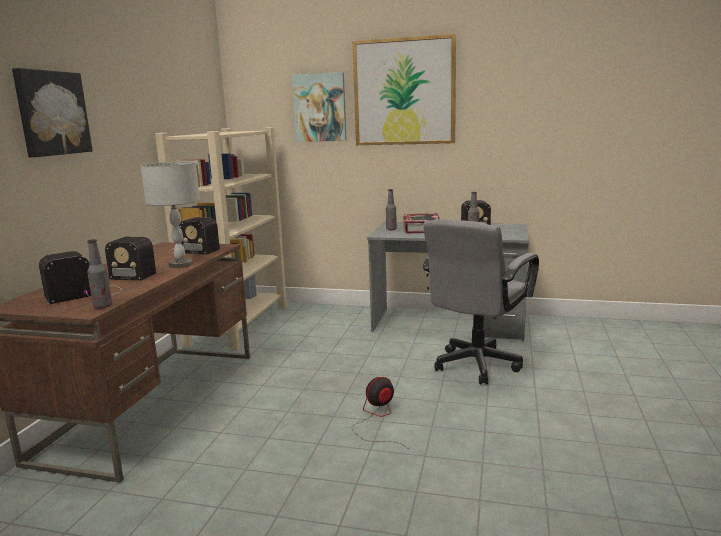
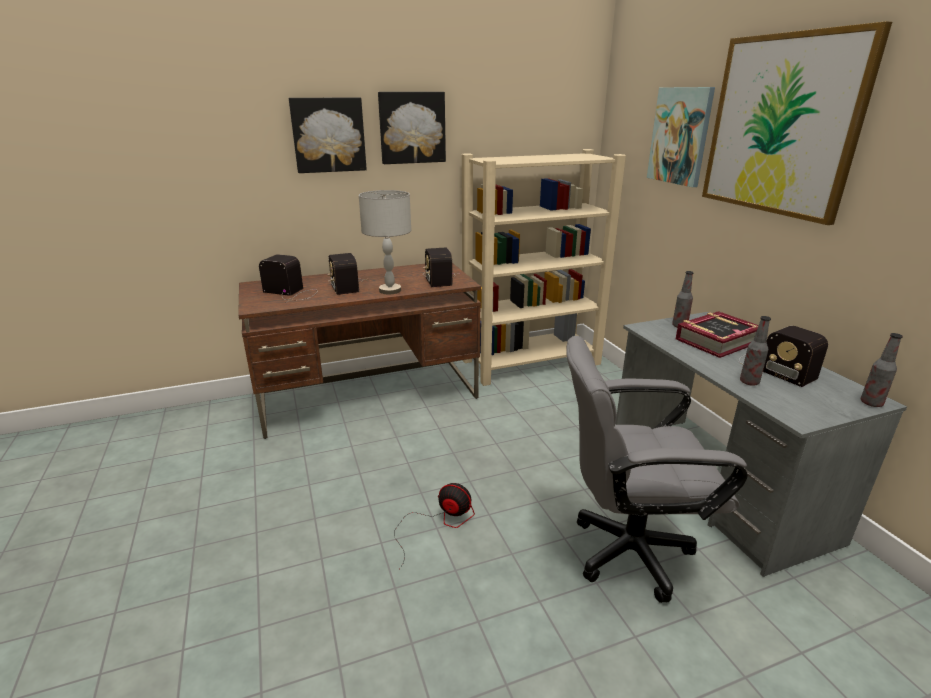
camera: 55 degrees right, 10 degrees up
(102, 306) = (266, 307): bottle -> bottle (871, 403)
(116, 107) = (412, 128): none -> picture

